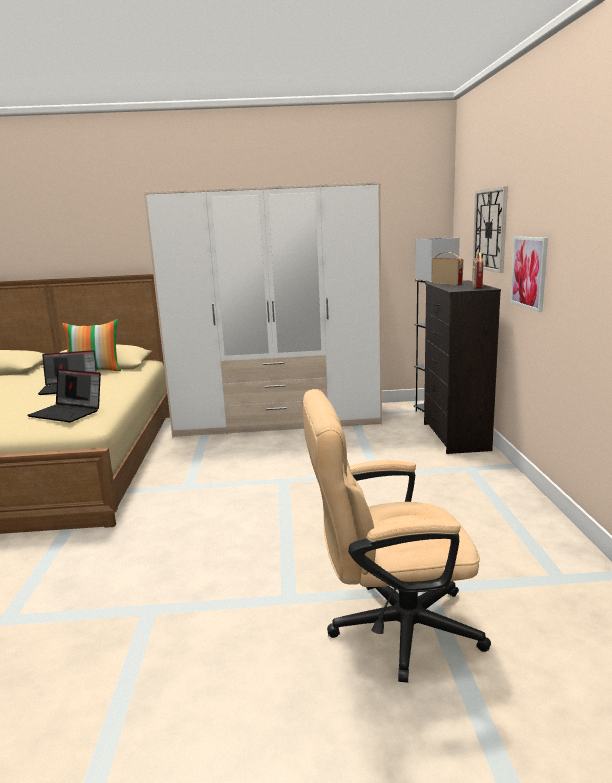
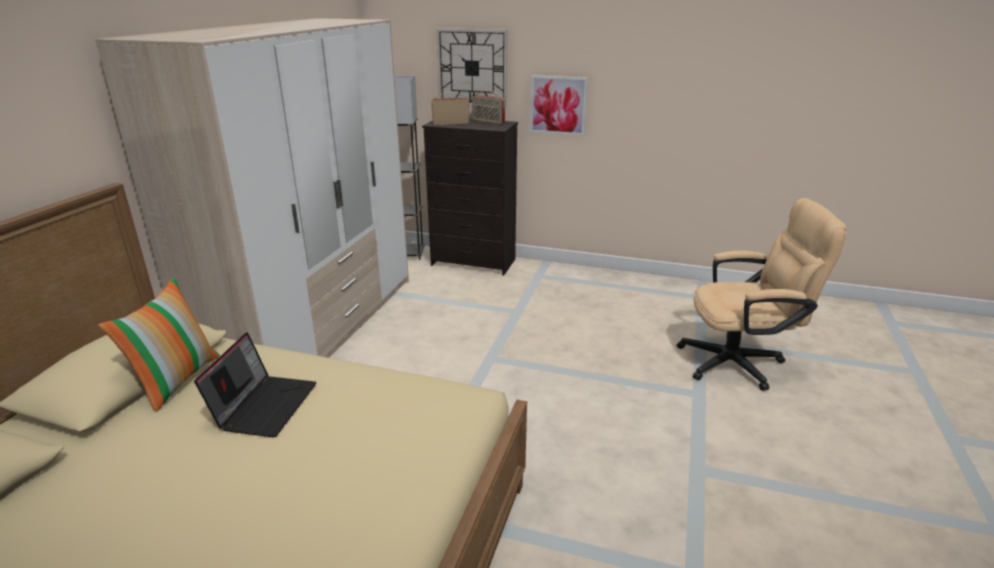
camera: 70 degrees left, 10 degrees up
(68, 412) = (417, 406): laptop -> none
(390, 628) = (741, 362): beige office chair -> beige office chair turned 105 degrees counterclockwise

